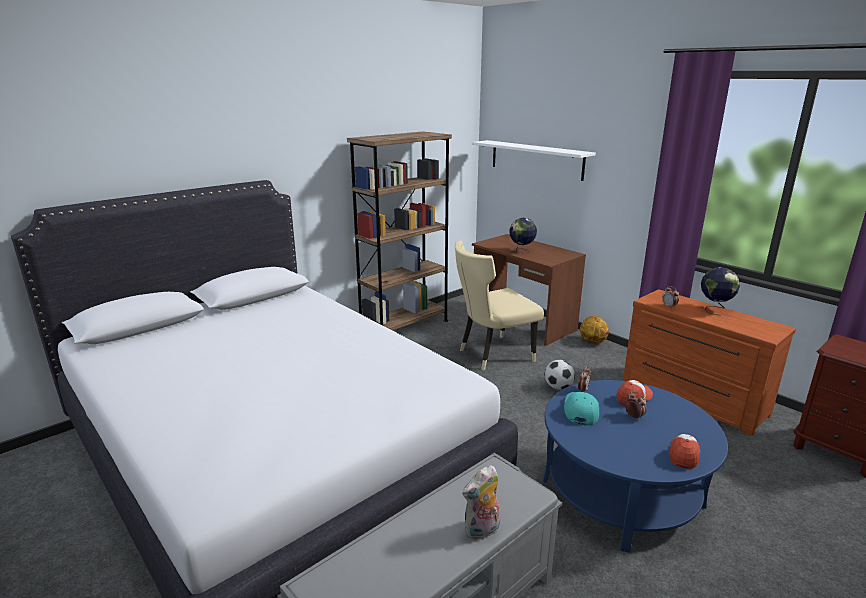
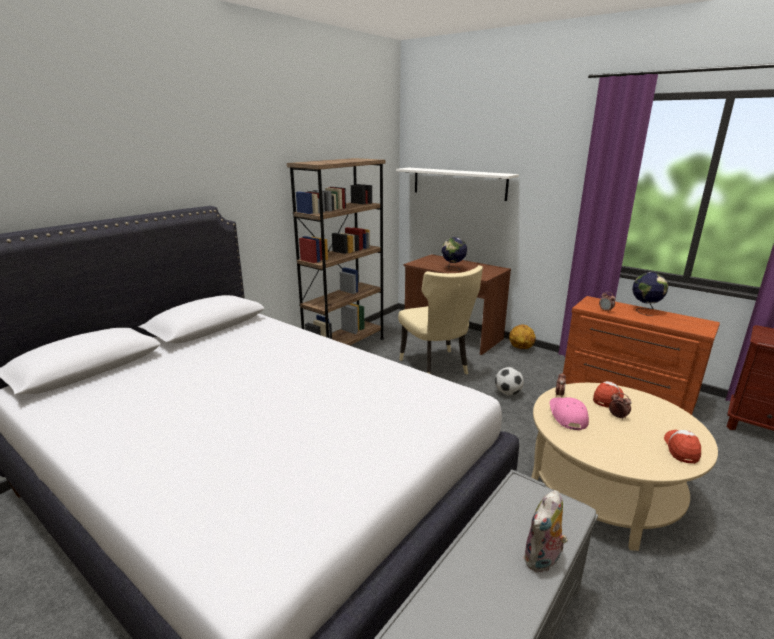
camera: 10 degrees left, 0 degrees up
(492, 354) = (436, 367): beige chair -> beige chair turned 75 degrees counterclockwise
(580, 411) = (567, 416): turquoise cap -> pink cap
(621, 492) = (605, 489): blue coffee table -> beige coffee table

